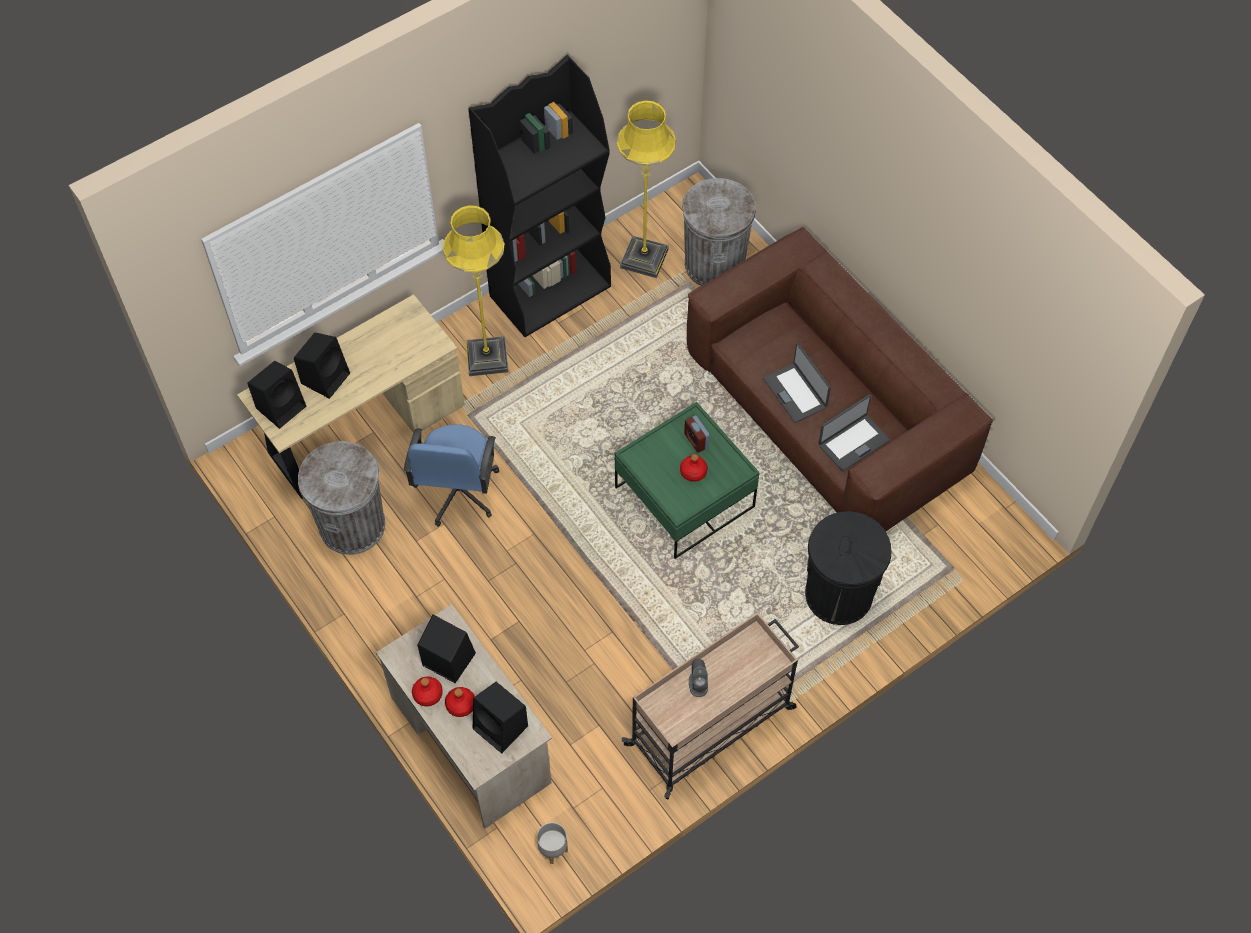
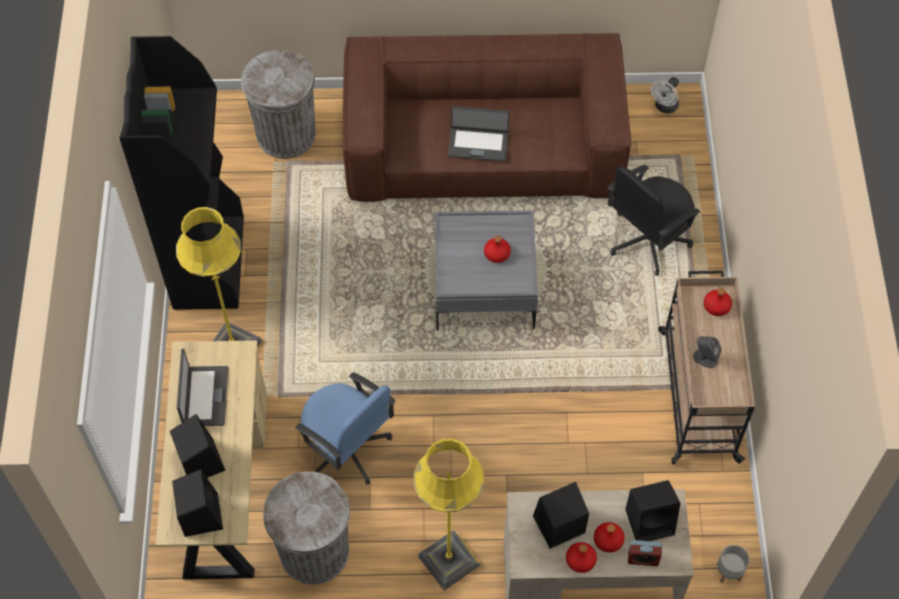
camera: 55 degrees left, 0 degrees up
(644, 258) = (237, 177): yellow floor lamp -> yellow floor lamp (448, 561)
(684, 497) = (484, 287): green coffee table -> grey coffee table
(696, 441) = (470, 234): alarm clock -> alarm clock (643, 558)
(759, 663) = (716, 306): none -> red bottle
(838, 594) = (647, 240): black trash can -> black office chair
(853, 442) = (552, 135): laptop -> laptop (204, 396)
(996, 526) = (664, 107): none -> white fan

